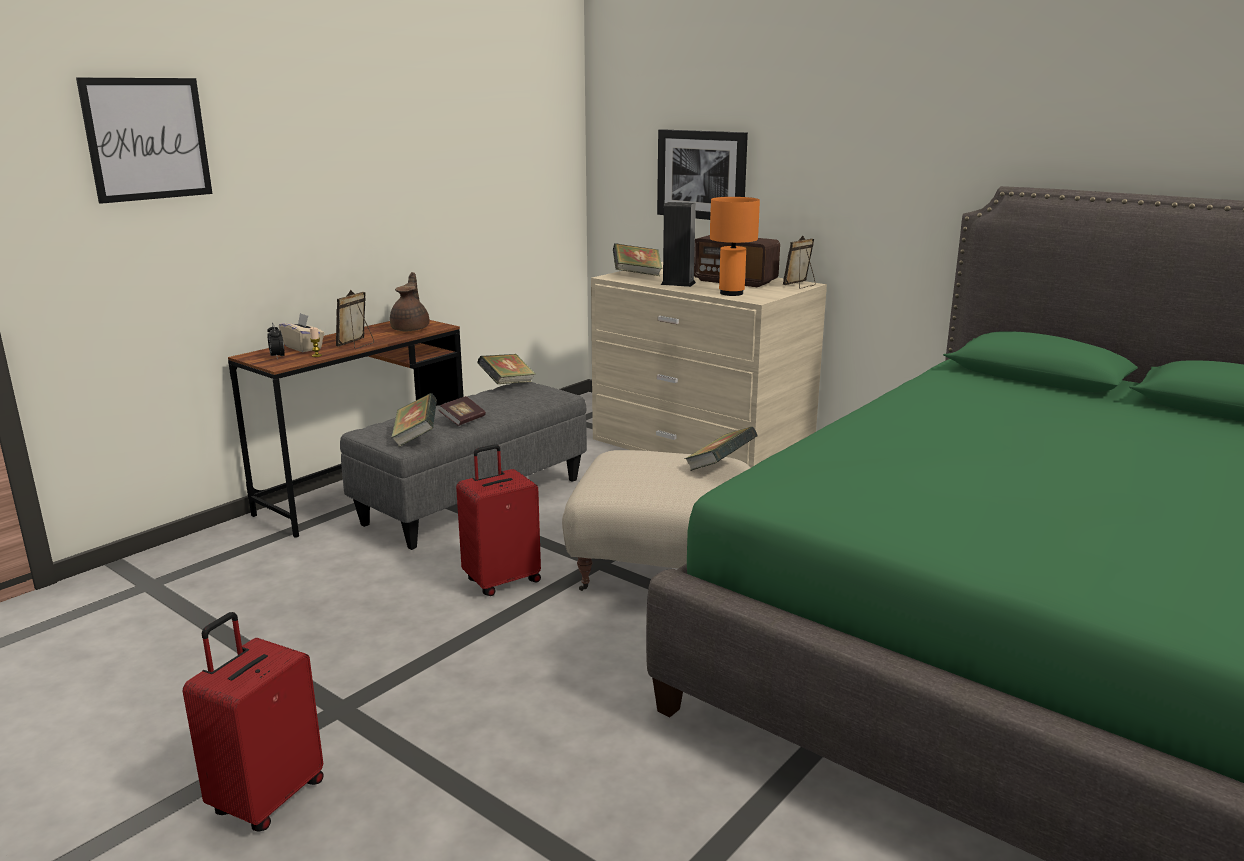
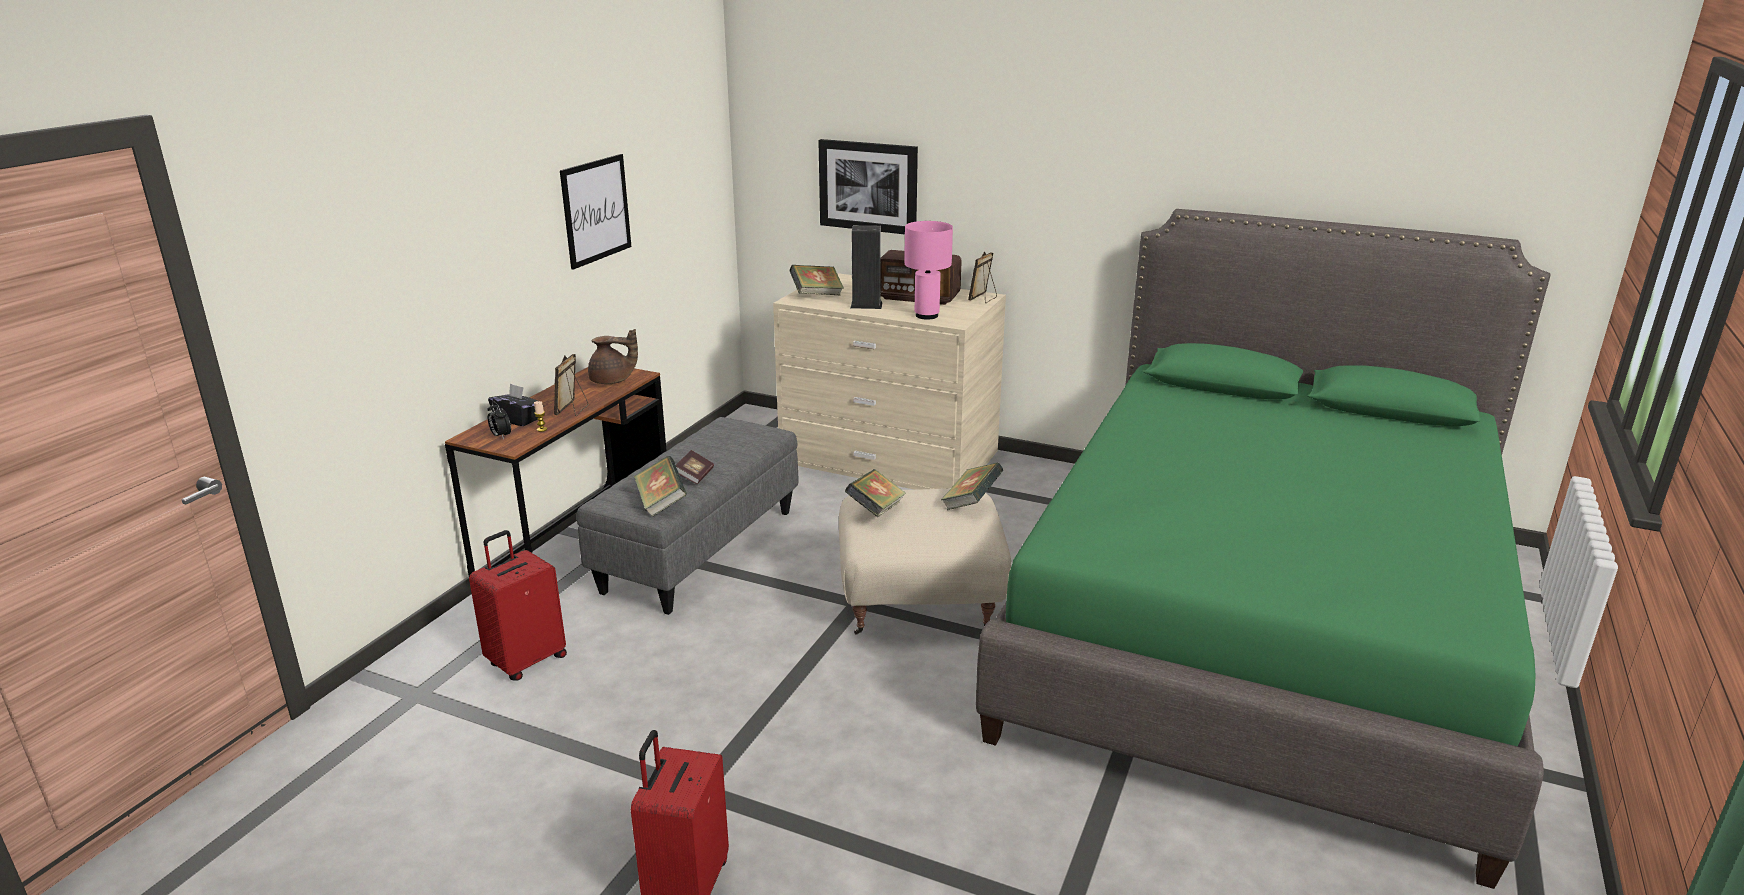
camera: 15 degrees left, 5 degrees up
(147, 139) = (359, 228): picture -> picture (596, 210)
(303, 347) = (518, 419): beige tissue box -> black tissue box
(411, 329) = (612, 381): brown teapot -> brown teapot turned 105 degrees clockwise
(501, 580) = (776, 635): red suitcase -> red suitcase (526, 661)
(507, 384) = (710, 425): book -> book (876, 510)
(731, 293) = (926, 315): orange table lamp -> pink table lamp

